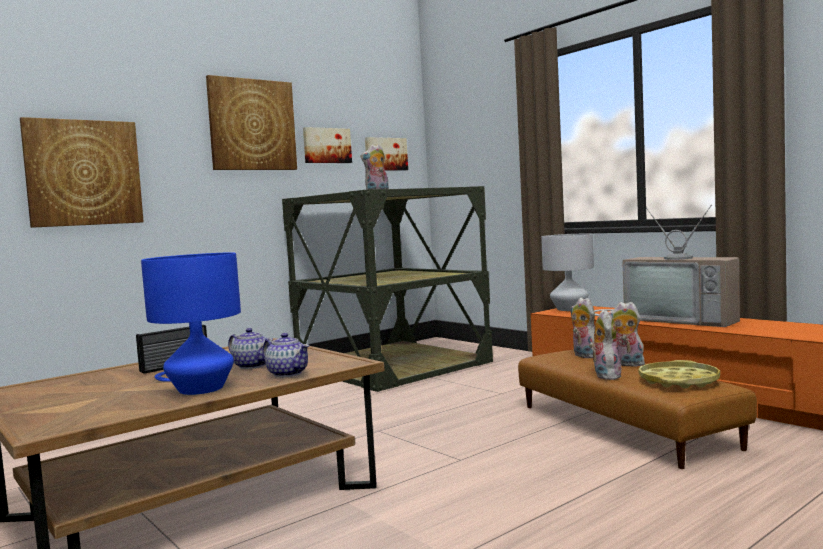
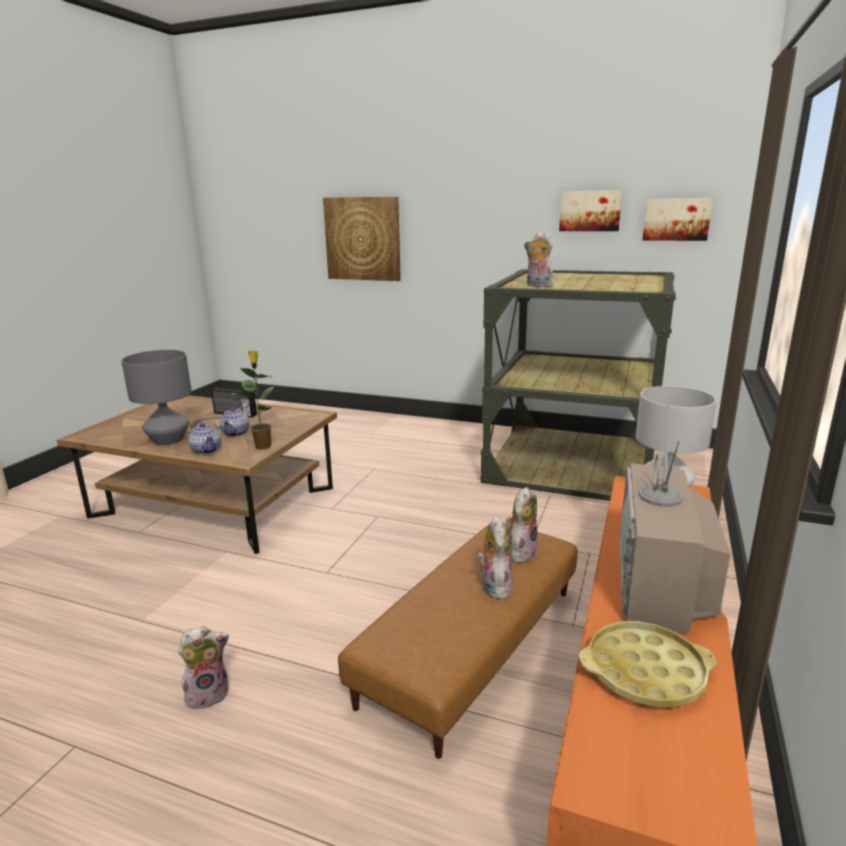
camera: 60 degrees right, 15 degrees up
(195, 382) = (186, 433): blue table lamp -> grey table lamp
(252, 125) = (504, 192): picture -> none
(287, 373) = (206, 450): teapot -> teapot turned 45 degrees counterclockwise
(321, 358) = (263, 446): none -> potted plant
(605, 375) = (434, 581): plush toy -> plush toy (208, 694)
(679, 381) = (431, 635): yellow tray -> yellow tray (645, 672)

